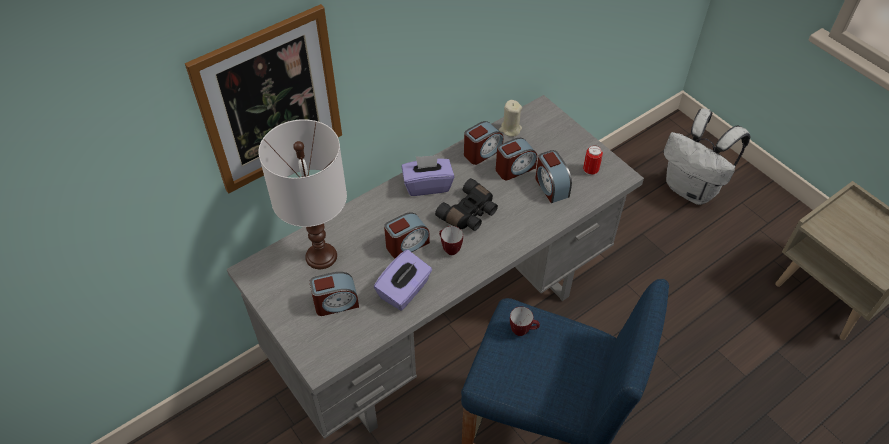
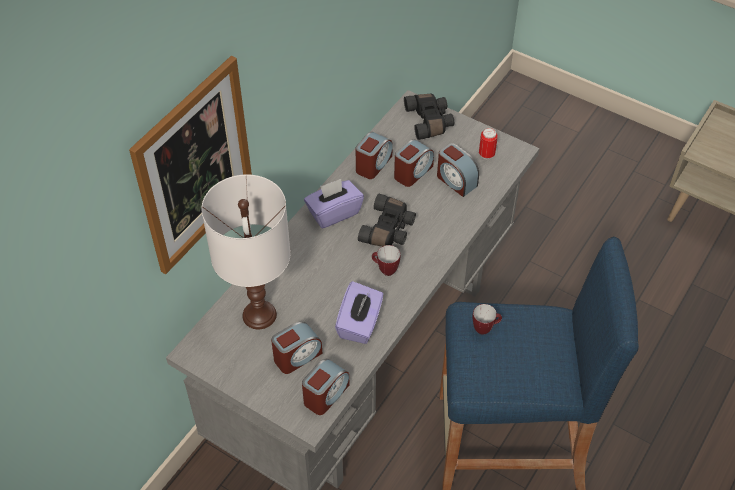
camera: 20 degrees left, 0 degrees up
(407, 244) = (341, 278): alarm clock -> alarm clock (325, 394)
(510, 129) = (390, 134): beige candle -> none
(551, 127) = (430, 121): none -> black binoculars
(692, 189) = (556, 148): white backpack -> none

